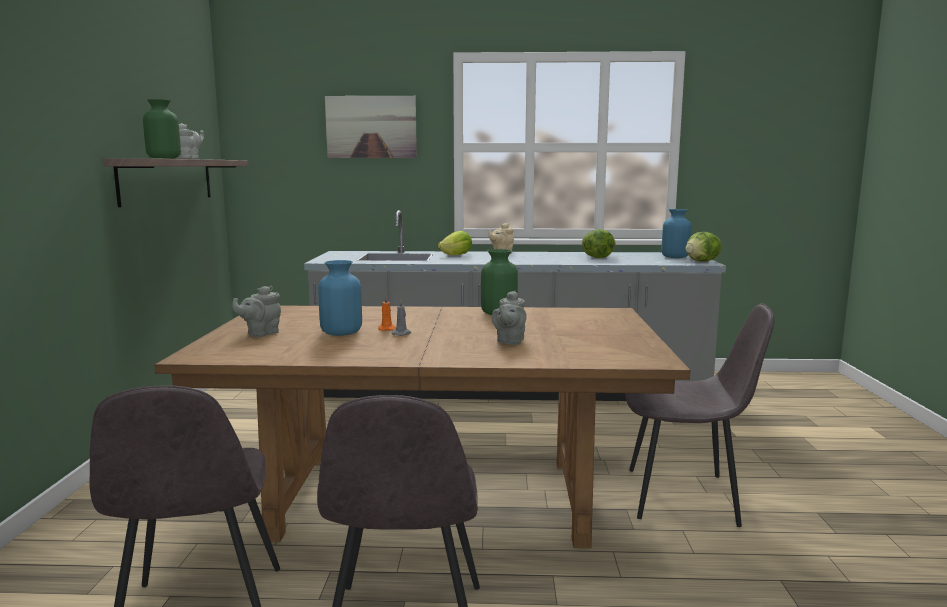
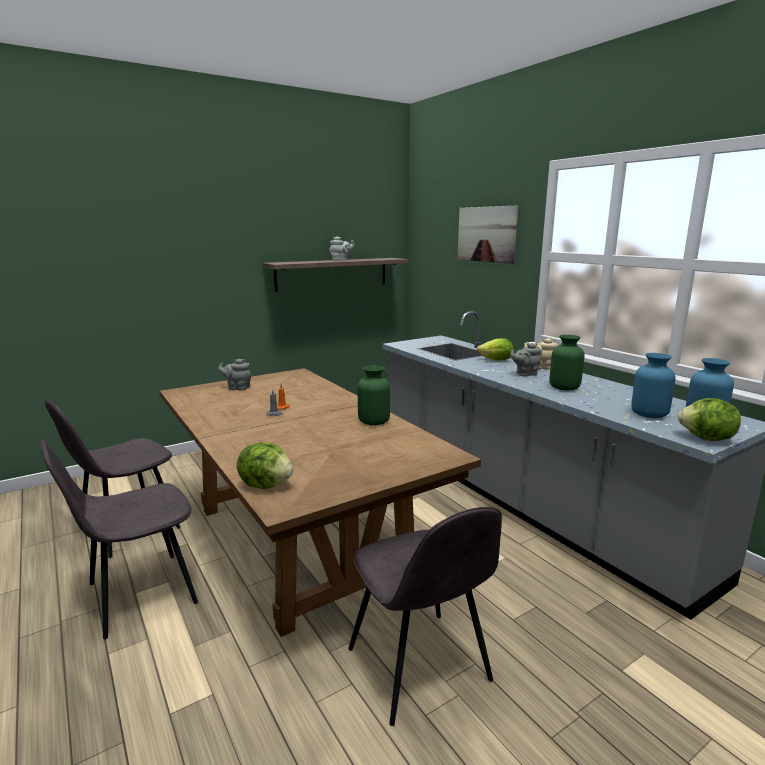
camera: 55 degrees right, 5 degrees up
(164, 158) = (309, 261): green vase -> green vase (564, 388)
(341, 332) = (260, 401): blue vase -> blue vase (649, 414)
(509, 341) = (289, 445): grey teapot -> grey teapot (525, 374)
(598, 257) = (607, 396): lettuce -> lettuce (266, 484)

